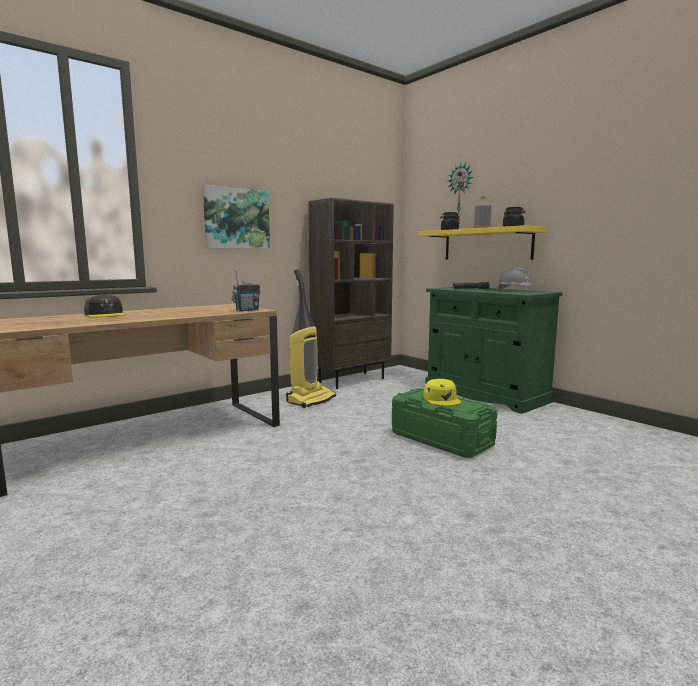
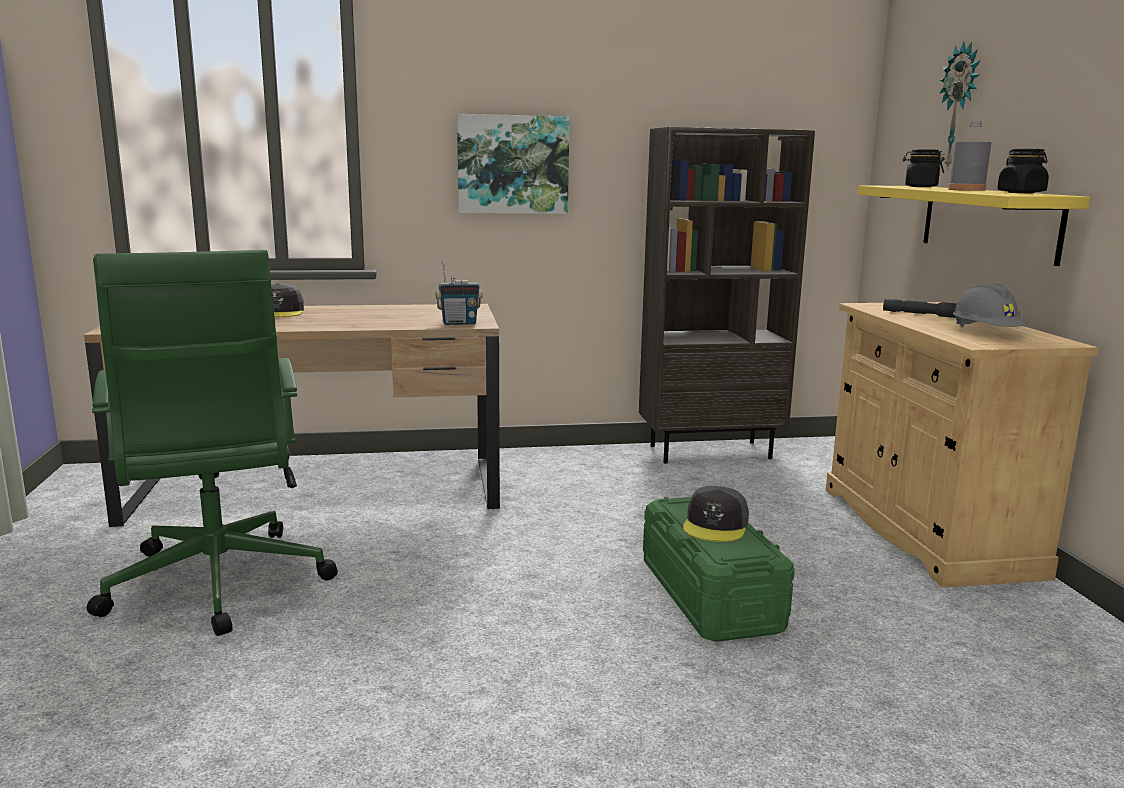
camera: 30 degrees right, 5 degrees up
(147, 509) = (217, 585): none -> green office chair
(311, 400) = (598, 475): vacuum cleaner -> none
(442, 399) = (716, 525): yellow cap -> grey cap
(485, 394) = (926, 530): green cabinet -> beige cabinet

